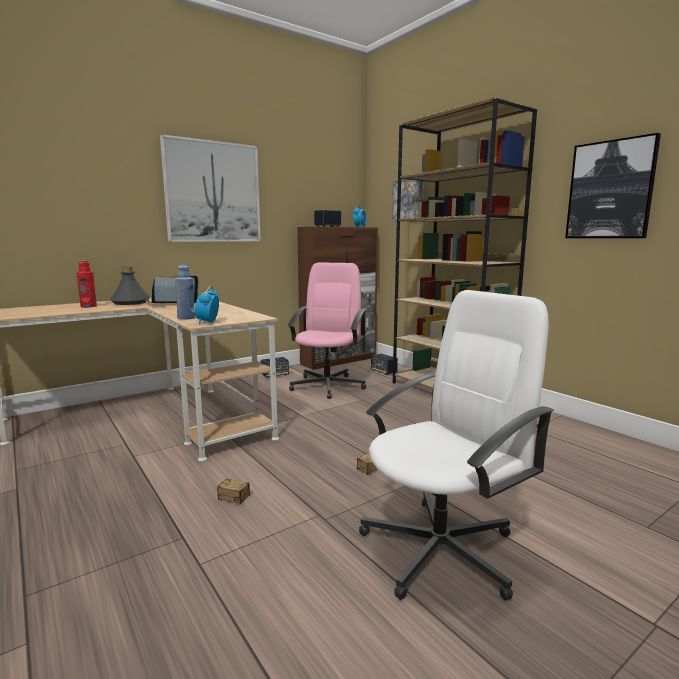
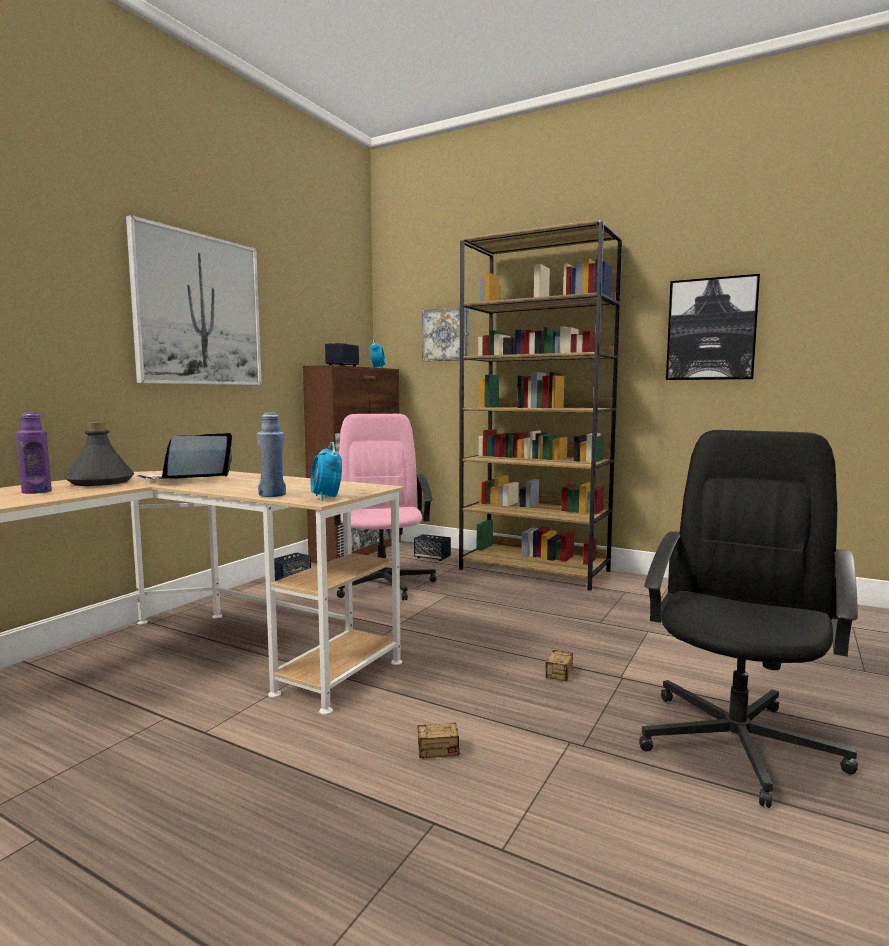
camera: 25 degrees left, 5 degrees down
(88, 306) = (36, 492): red bottle -> purple bottle
(442, 549) = (738, 742): white office chair -> black office chair

